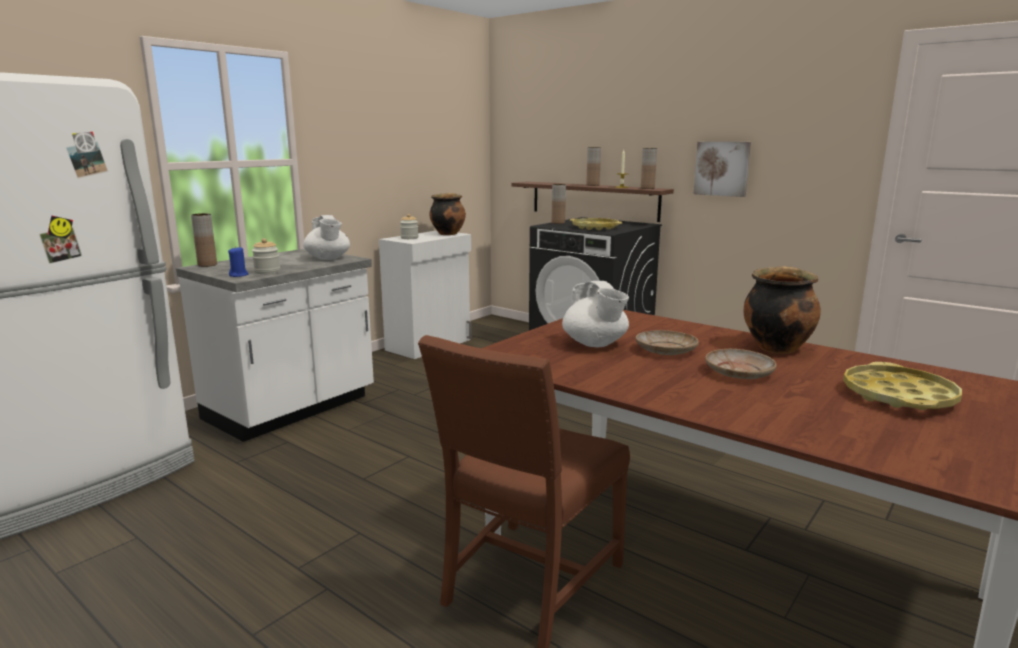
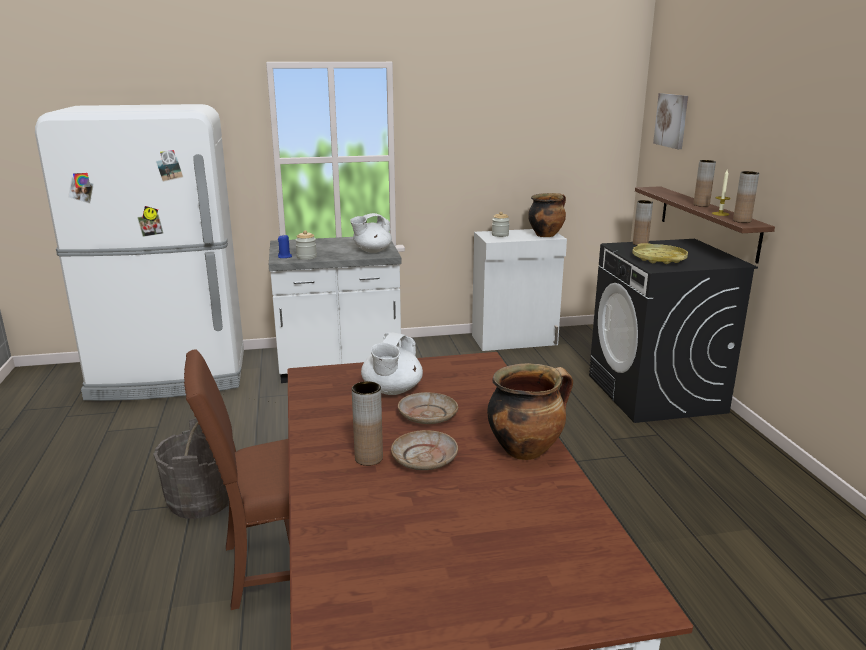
camera: 40 degrees right, 5 degrees up
(207, 265) = (290, 241): brown vase -> brown vase (368, 458)
(328, 259) = (372, 251): white teapot -> white teapot turned 45 degrees clockwise
(333, 579) = (201, 500): none -> grey bucket
(722, 168) = (822, 212): picture -> picture (672, 120)
(898, 396) = (488, 538): yellow tray -> none

